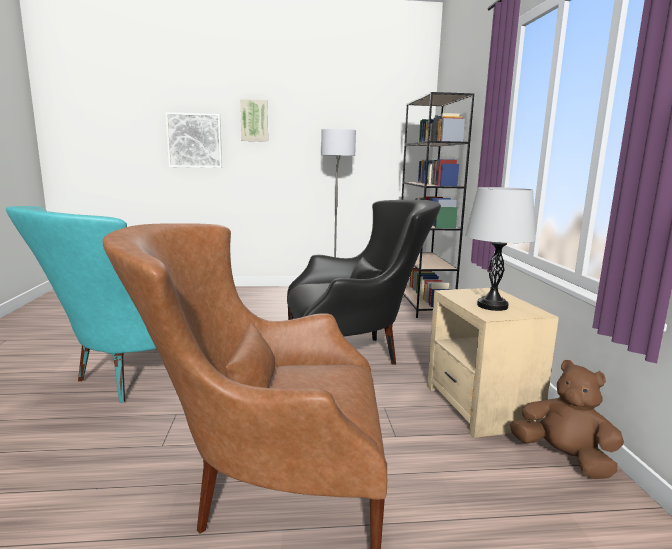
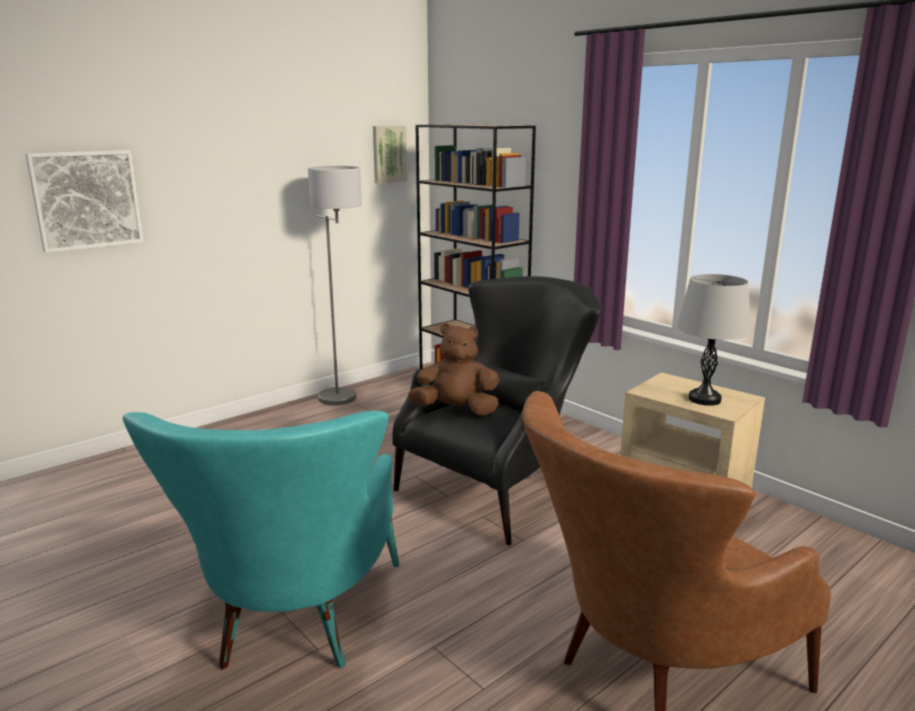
camera: 35 degrees left, 5 degrees up
(254, 120) = (188, 157): picture -> picture (388, 154)
(563, 458) = (791, 527): brown plush toy -> brown plush toy (456, 410)

